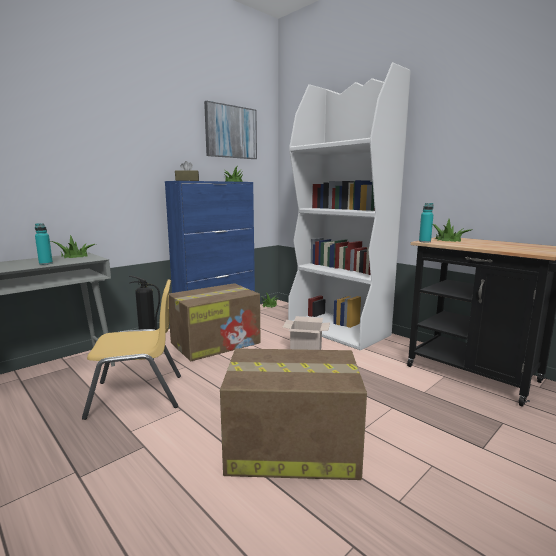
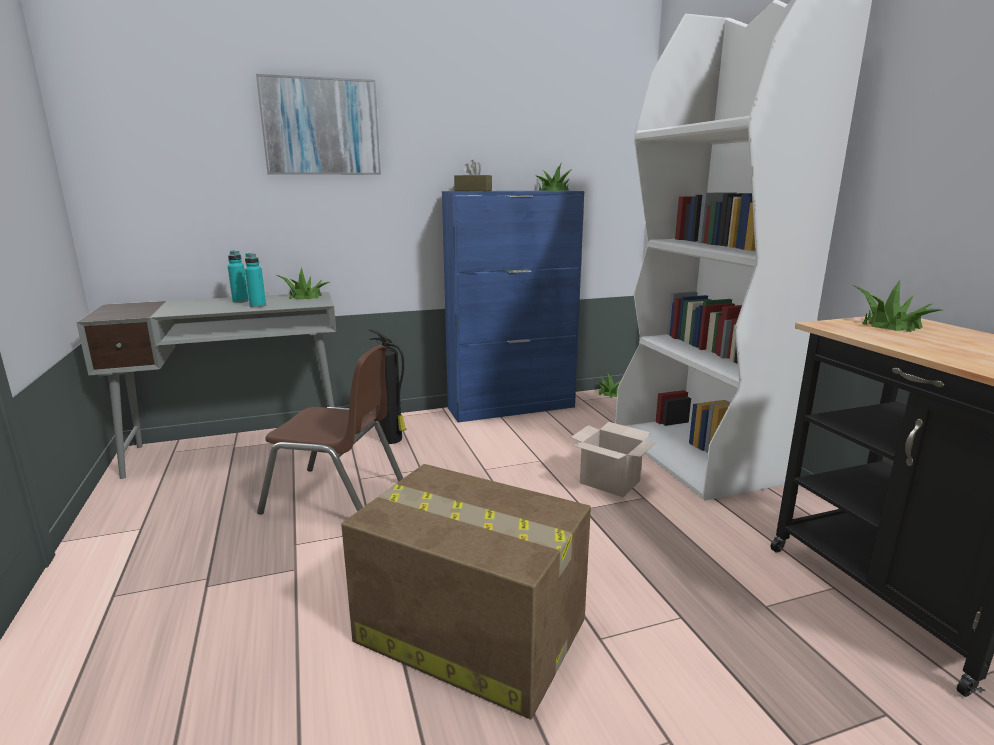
camera: 25 degrees right, 5 degrees up
(137, 395) = (336, 497): yellow chair -> brown chair
(216, 343) = (487, 441): cardboard box -> none
(231, 132) = (560, 107): picture -> picture (321, 127)
(424, 241) = (826, 325): turquoise bottle -> turquoise bottle (240, 301)

